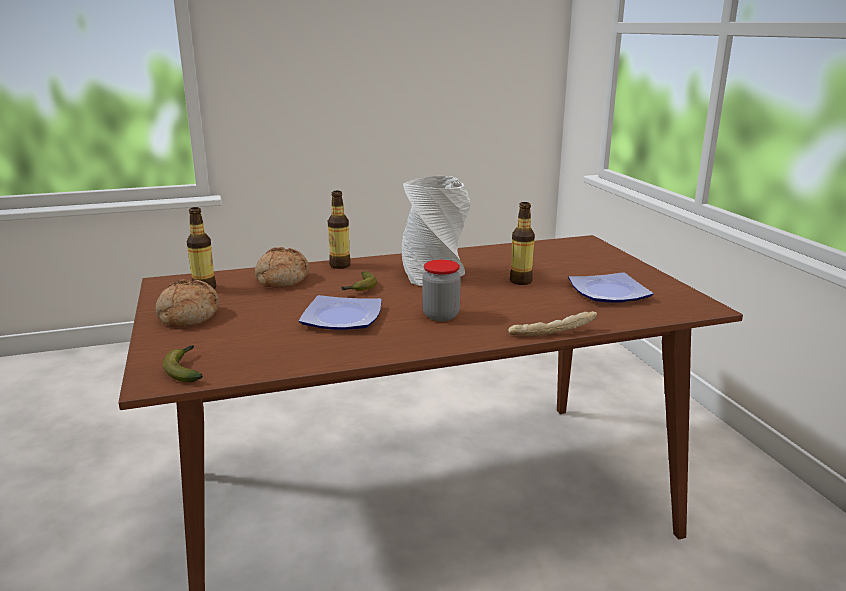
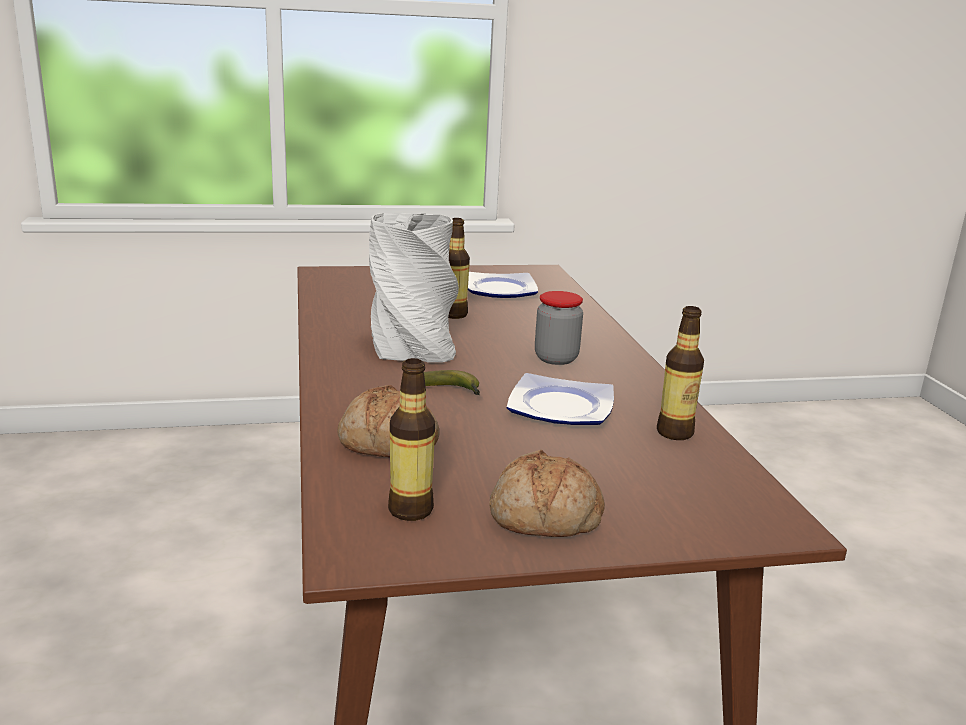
camera: 85 degrees left, 0 degrees up
(185, 369) = (740, 506): banana -> none
(340, 265) = (339, 399): bottle -> bottle (675, 433)
(552, 332) = (601, 322): bread -> none

